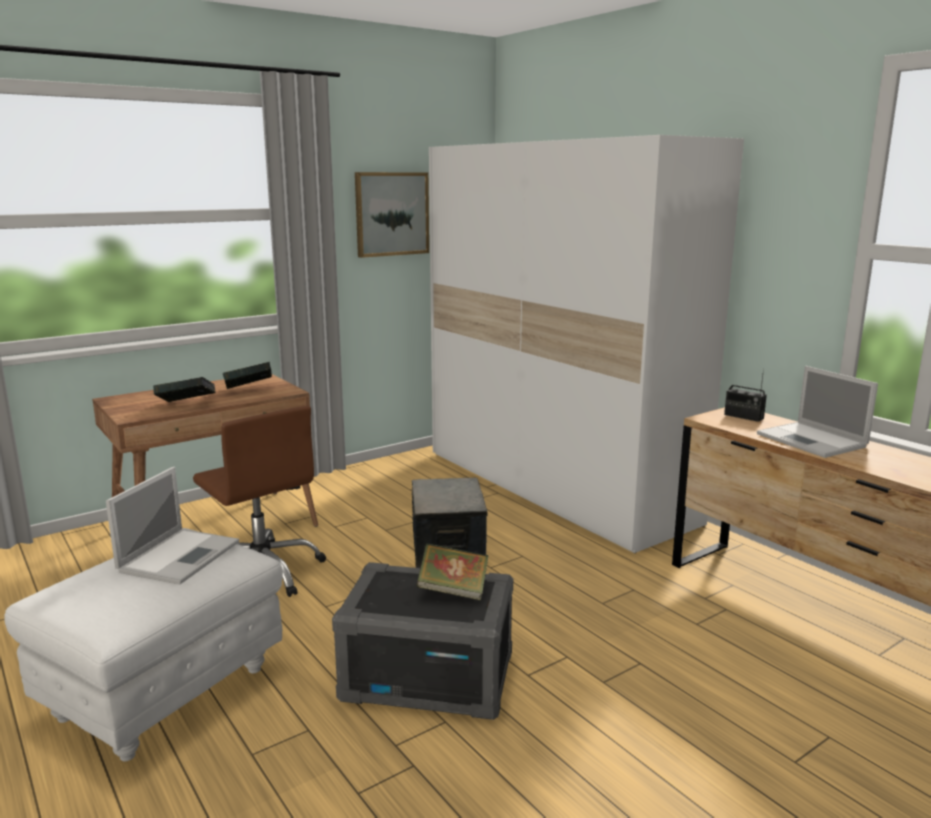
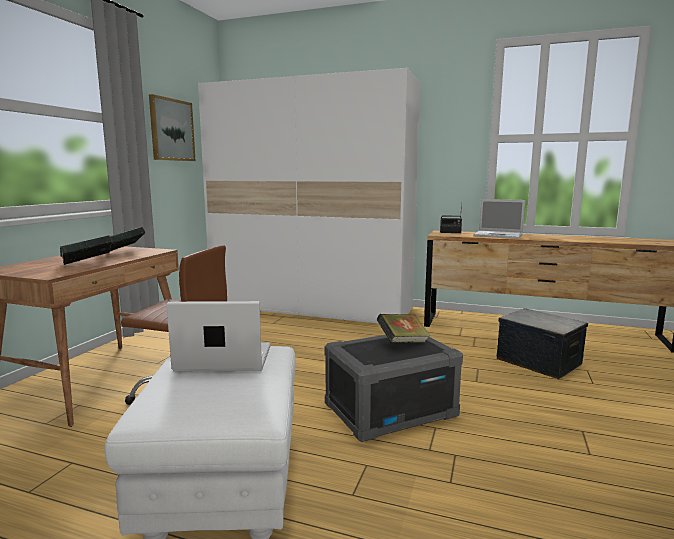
camera: 35 degrees left, 5 degrees down
(180, 555) = (222, 359): laptop -> laptop turned 75 degrees counterclockwise
(448, 547) = (297, 347): storage box -> storage box (538, 362)

